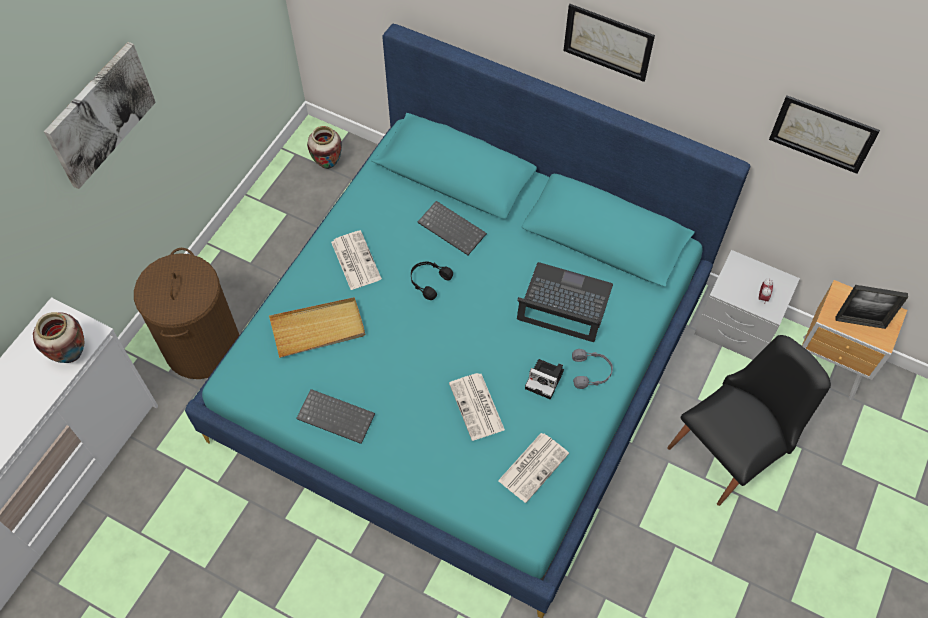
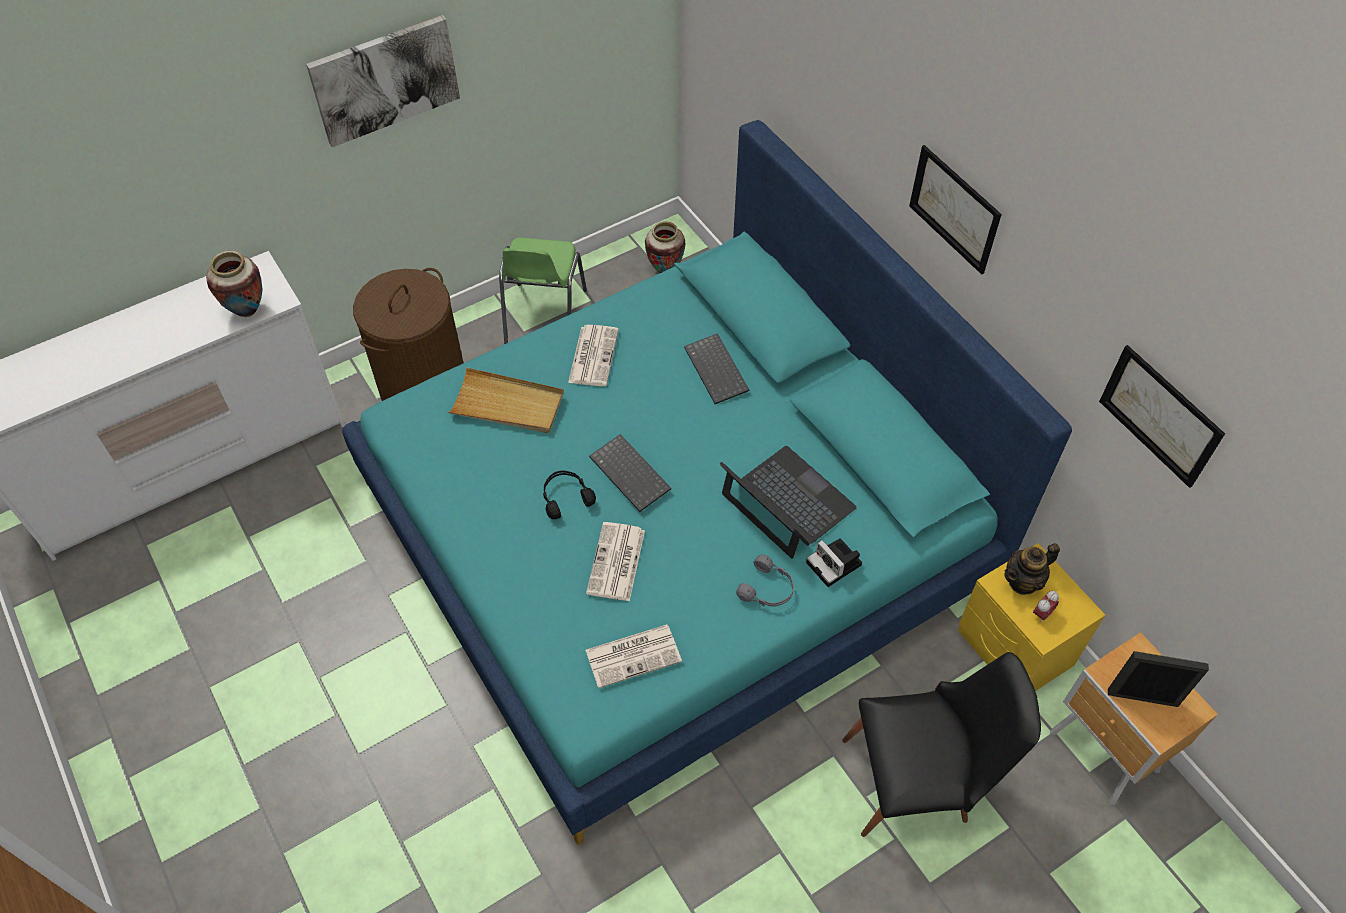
camera: 30 degrees right, 5 degrees down
(259, 244) = (544, 317): none -> green chair
(337, 416) = (467, 499): keyboard -> keyboard (632, 474)
(428, 281) = (654, 411): black headphones -> black headphones (565, 497)
(546, 380) = (710, 572): camera -> camera (835, 565)
(735, 328) = (1014, 648): grey nightstand -> yellow nightstand
(738, 281) = (1023, 581): none -> teapot
(860, 322) = (1142, 698): picture frame -> picture frame turned 150 degrees clockwise

